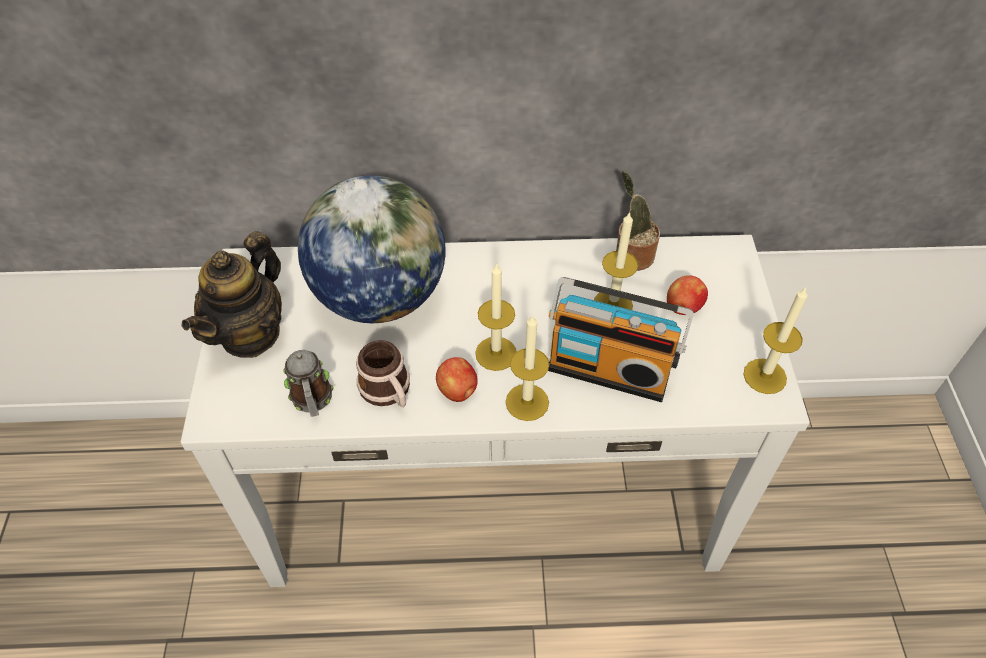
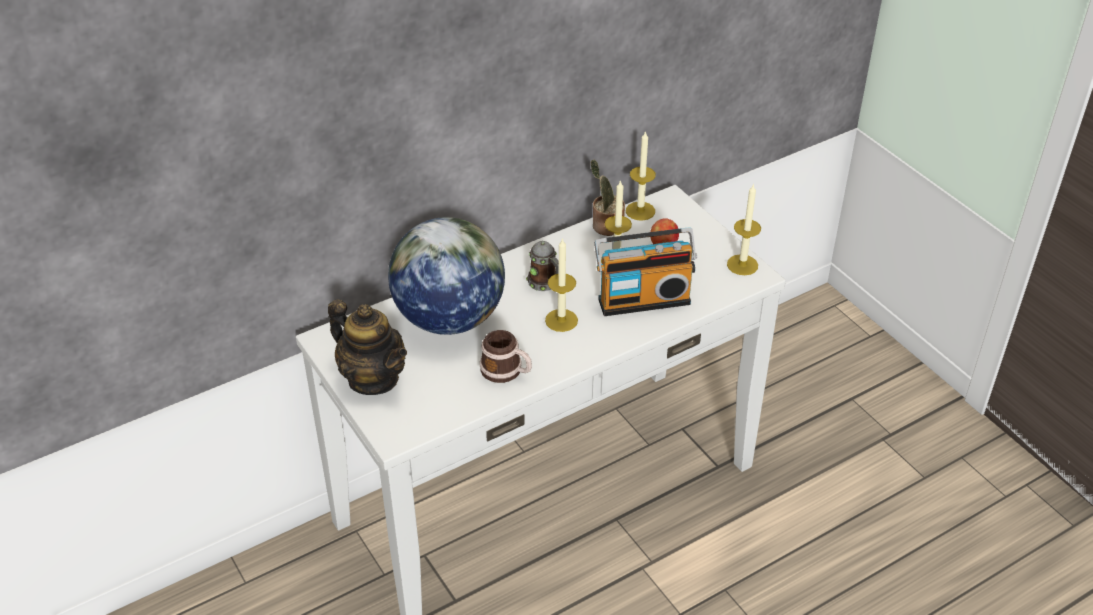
camera: 30 degrees left, 10 degrees down
(250, 333) = (373, 378): teapot -> teapot turned 45 degrees counterclockwise
(312, 400) = (458, 398): mug -> mug (545, 284)
(457, 391) = (554, 352): apple -> none
(527, 402) = (605, 339): candle -> candle (640, 211)

